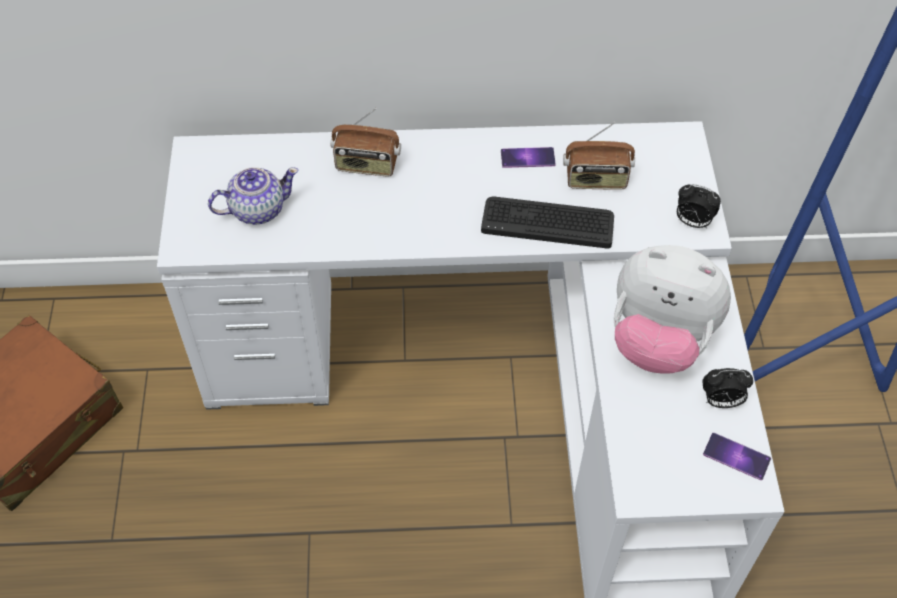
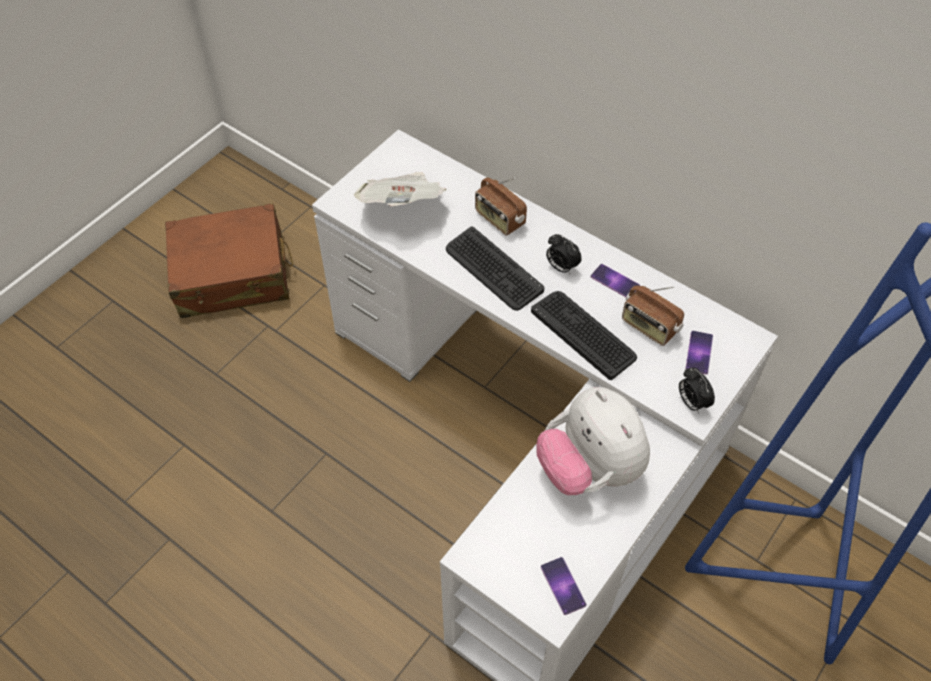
camera: 40 degrees right, 0 degrees up
(257, 209) = (402, 205): teapot -> newspaper
(408, 216) = (493, 270): none -> keyboard
(656, 175) = (699, 352): none -> phone
(720, 401) = (591, 541): alarm clock -> alarm clock (561, 267)

